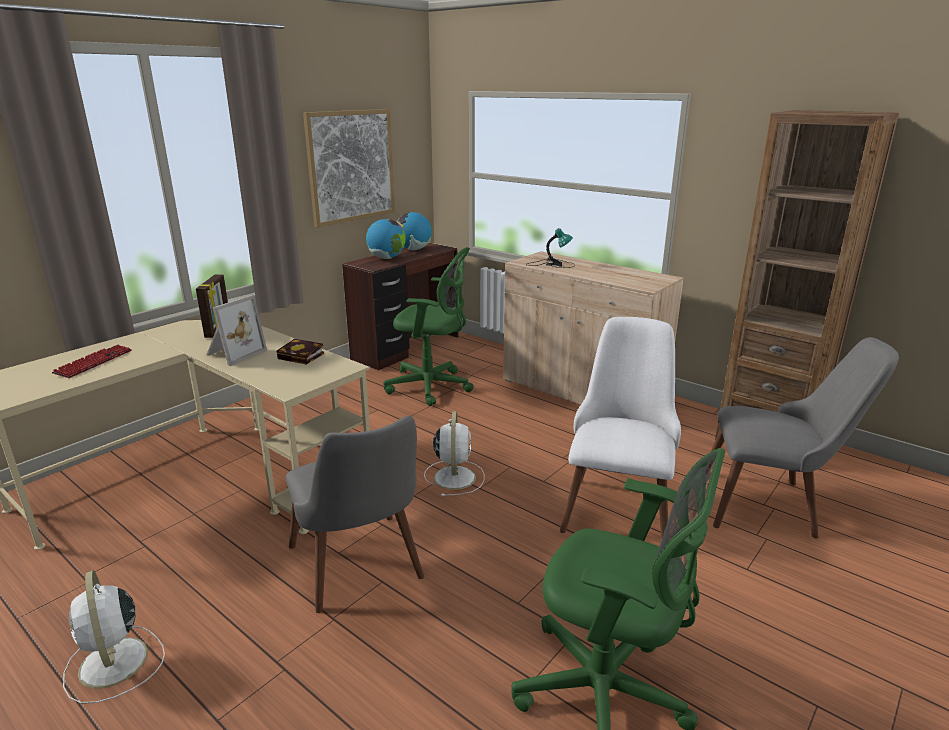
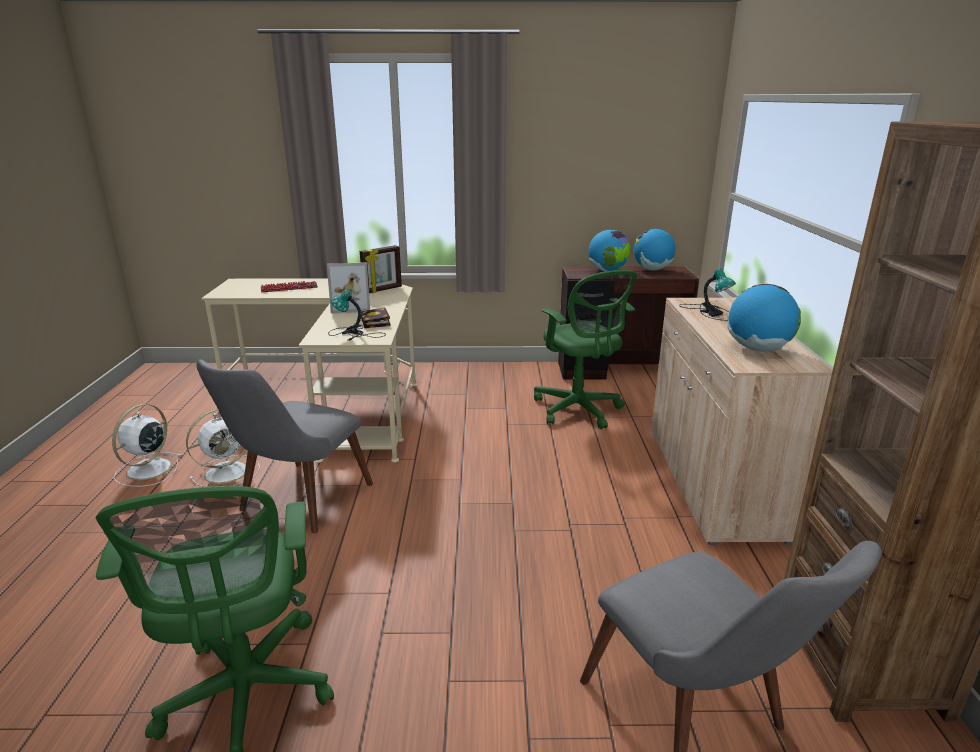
camera: 50 degrees right, 0 degrees up
(311, 372) = (354, 333): none -> table lamp
(351, 166) = (592, 171): picture -> none
(454, 476) = (460, 484): white fan -> white fan (228, 472)
(618, 502) = (538, 590): white chair -> none
(629, 277) = (758, 349): none -> globe

